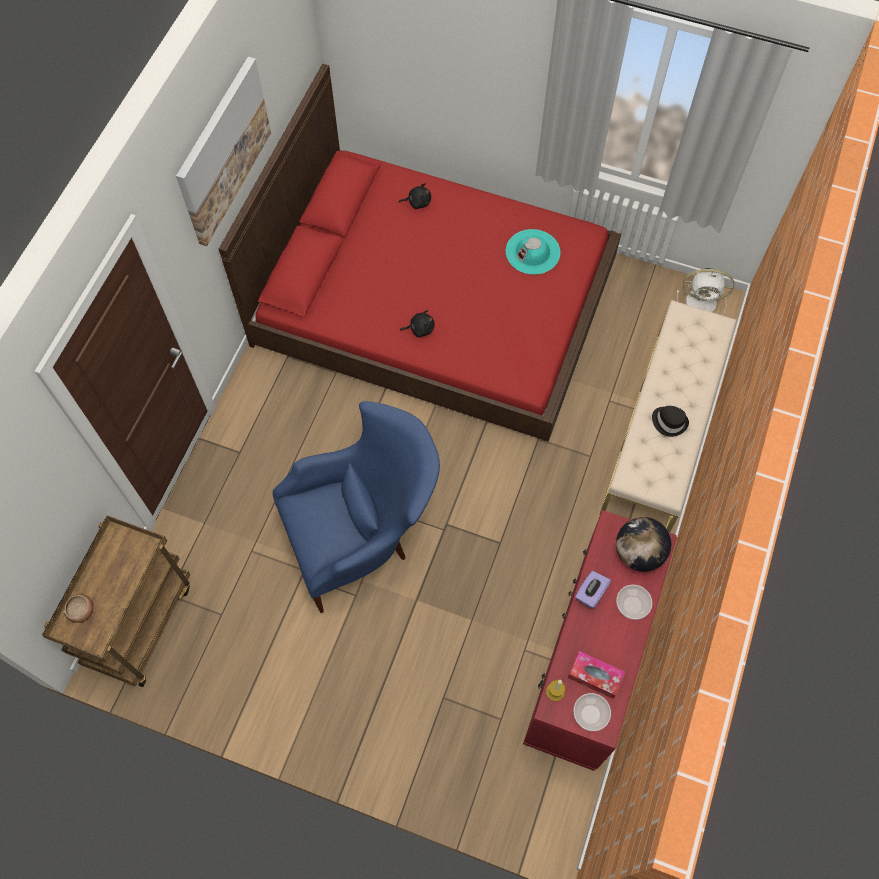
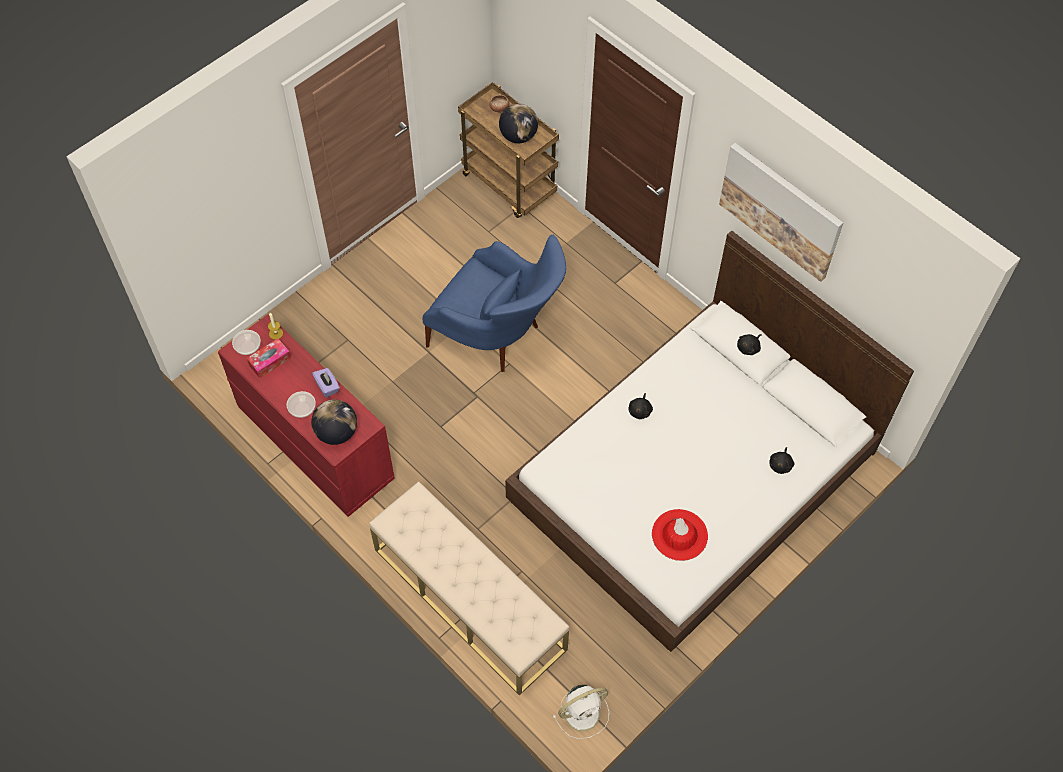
camera: 115 degrees right, 5 degrees down
(122, 566) = (518, 136): none -> globe
(311, 251) = (749, 348): none -> black plush toy
(362, 536) = (499, 337): blue armchair -> blue armchair turned 60 degrees counterclockwise
(434, 302) = (693, 476): red bed -> white bed
(532, 252) = (679, 535): turquoise hat -> red hat
(669, 422) = (448, 554): black hat -> none
(702, 302) = (583, 712): white fan -> white fan turned 150 degrees counterclockwise

